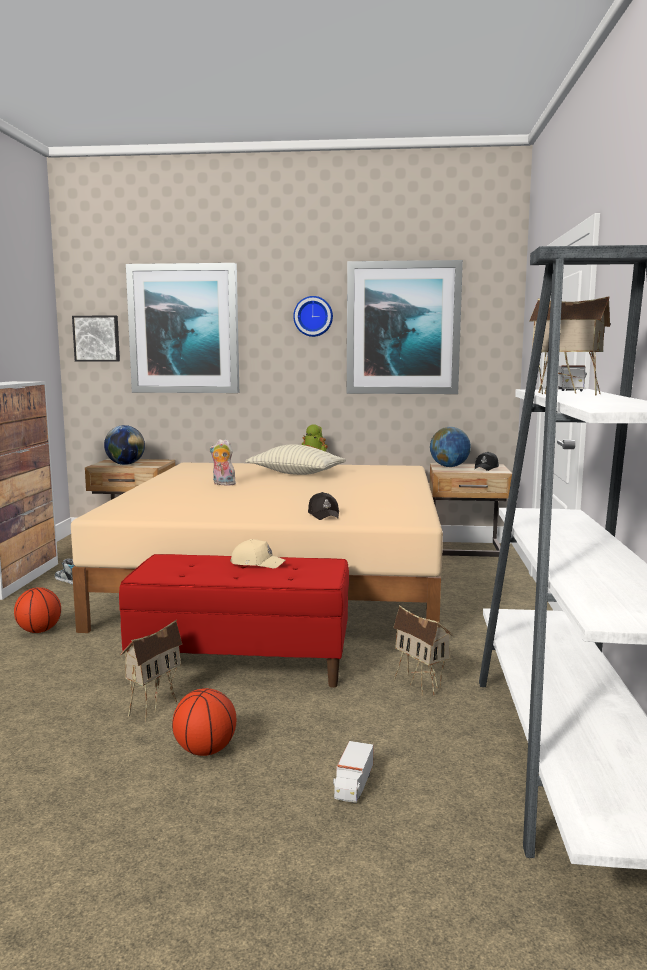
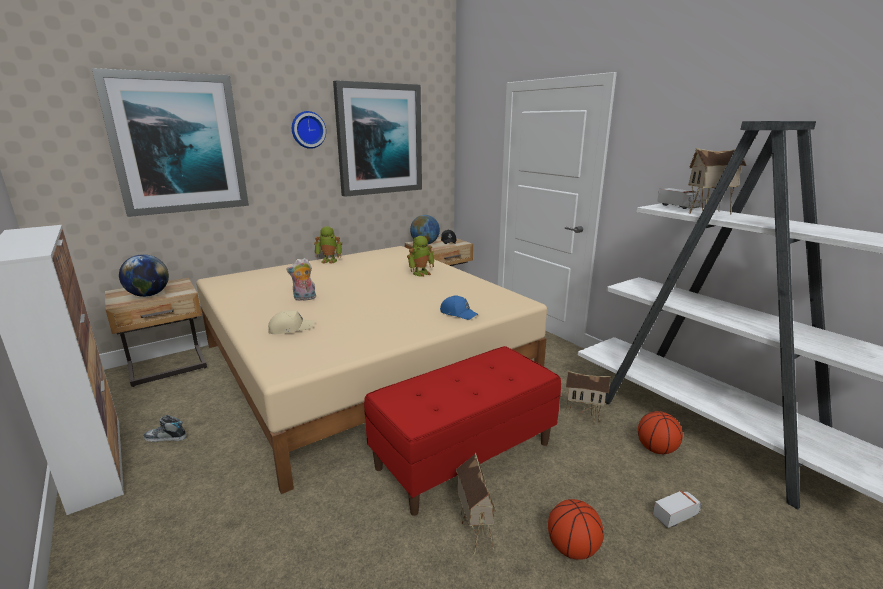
camera: 40 degrees left, 10 degrees up
(39, 631) = (239, 512): basketball -> basketball (656, 449)
(97, 338) = (61, 158): picture -> none
(257, 563) = (464, 372): beige cap -> beige cap (290, 328)
(296, 473) = (335, 272): pillow -> none
(324, 515) = (458, 313): black cap -> blue cap
(353, 785) = (676, 516): toy truck -> toy truck turned 90 degrees counterclockwise
(376, 486) = (421, 273): none -> toy robot

